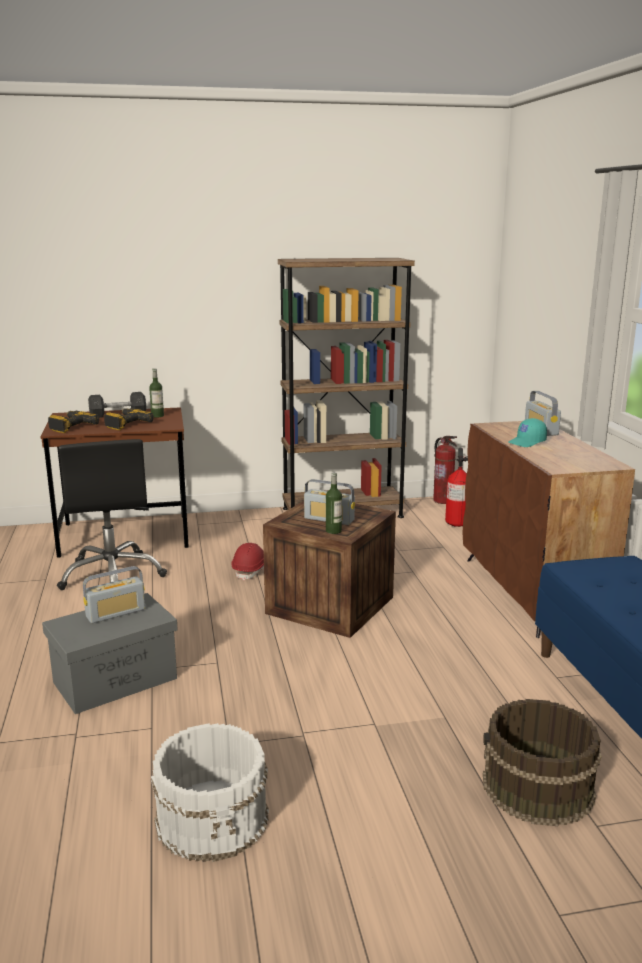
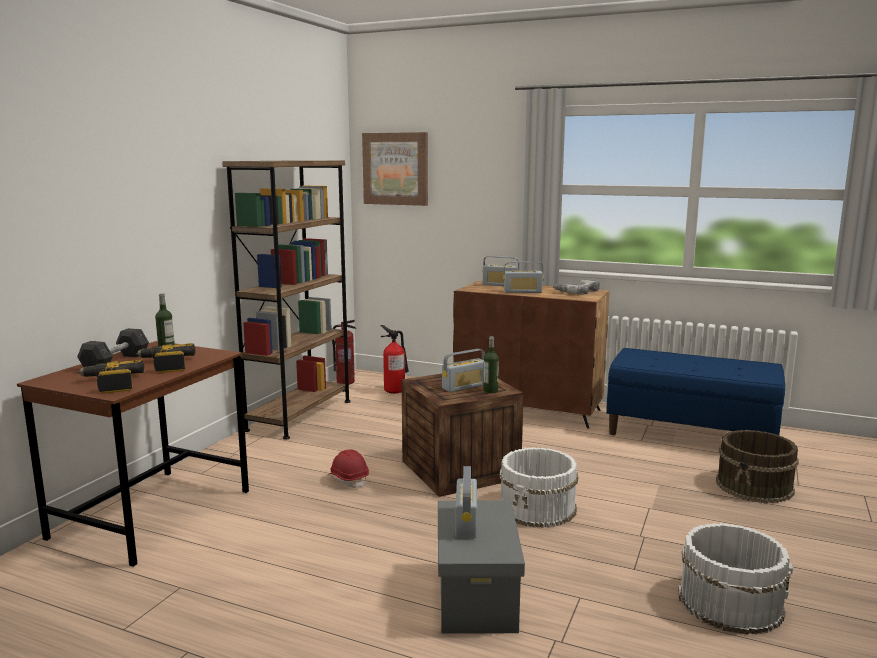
camera: 55 degrees left, 5 degrees down
(112, 575) = (243, 545): black office chair -> none
(298, 663) = (538, 508): none -> white bucket
(523, 270) = (396, 169): none -> picture
(527, 442) = (523, 291): turquoise cap -> radio
(585, 458) = (576, 291): none -> power drill

